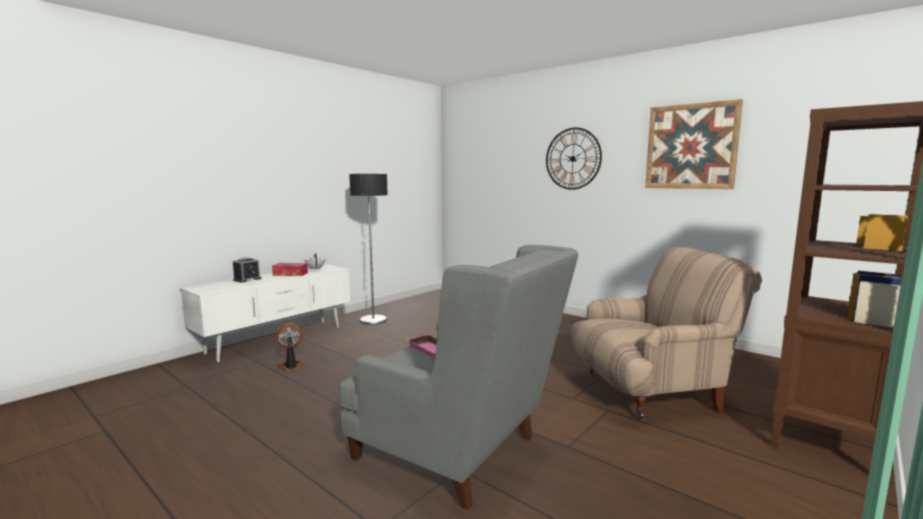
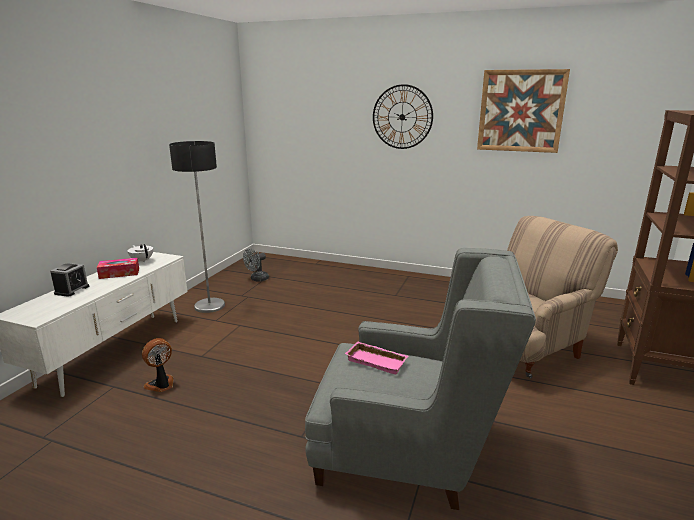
camera: 20 degrees left, 10 degrees up
(428, 307) = (257, 279): none -> grey fan

